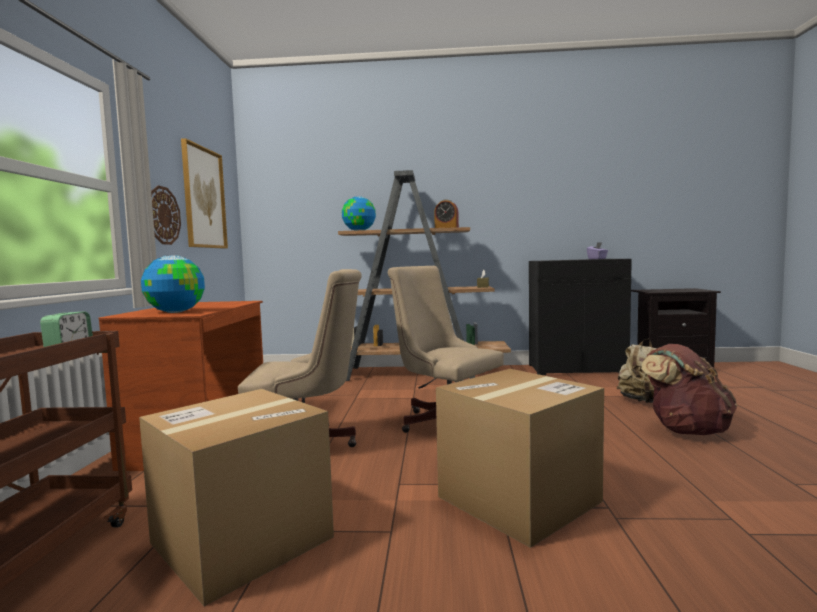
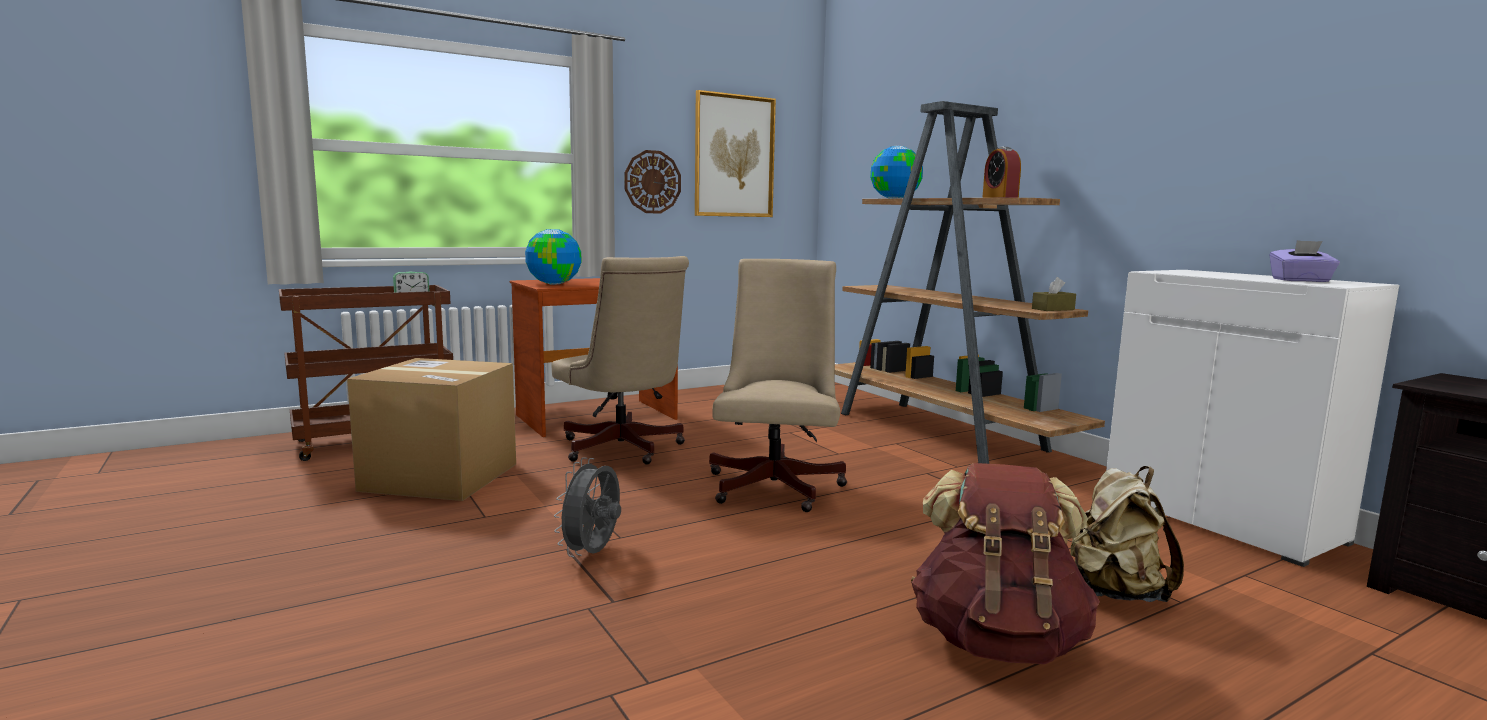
camera: 55 degrees right, 5 degrees up
(518, 499) = (593, 554): cardboard box -> grey fan
(576, 369) = (1221, 519): black cabinet -> white cabinet

